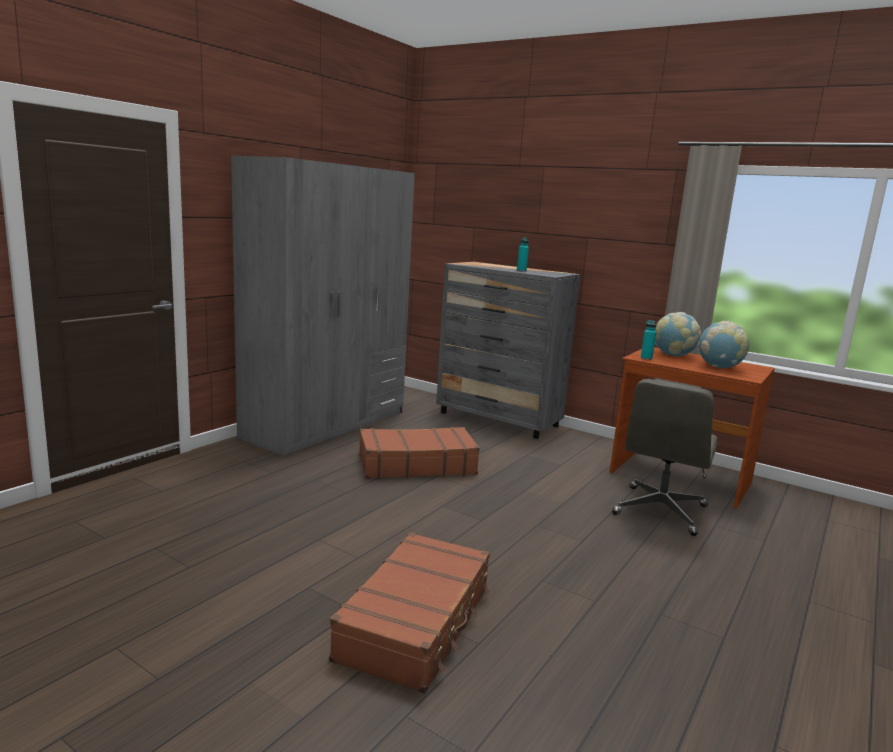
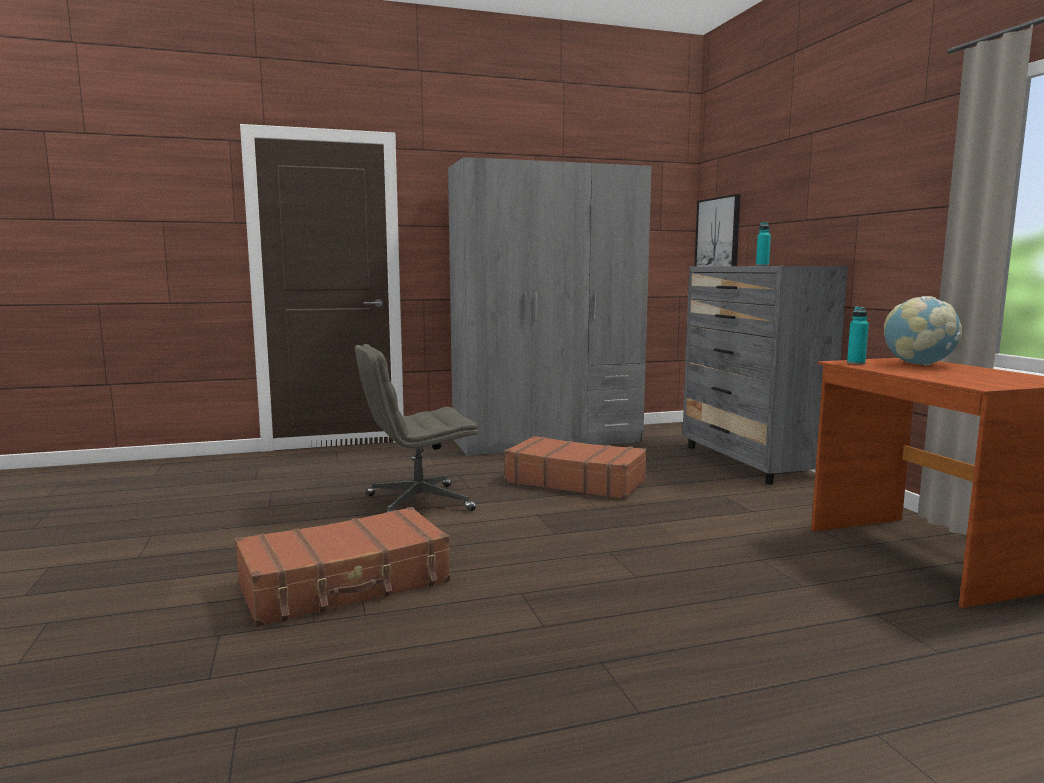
camera: 40 degrees right, 5 degrees down
(439, 229) = (718, 233): none -> picture
(660, 511) = (812, 579): grey office chair -> grey office chair (417, 503)
(719, 367) = (962, 376): globe -> none

